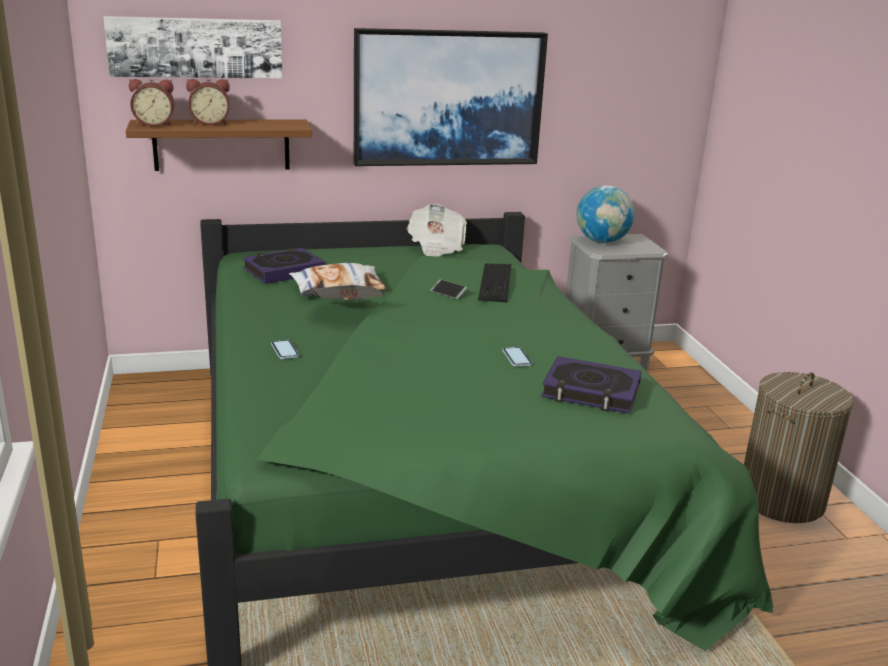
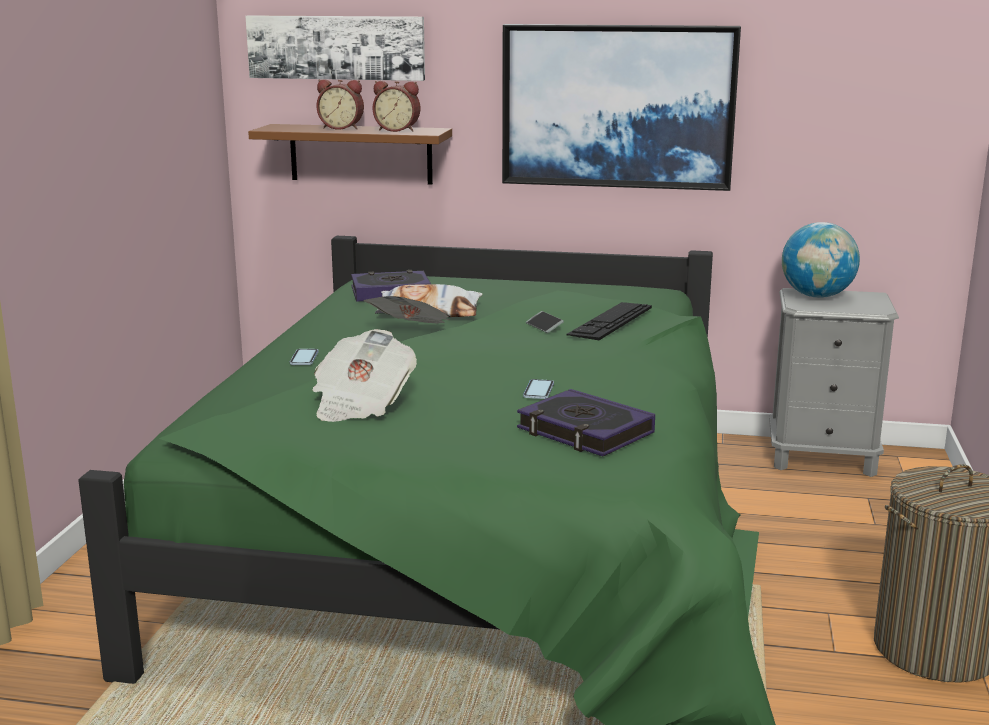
camera: 25 degrees right, 5 degrees down
(154, 124) = (285, 127): alarm clock -> alarm clock (398, 130)
(436, 247) = (590, 285): newspaper -> newspaper (360, 404)

